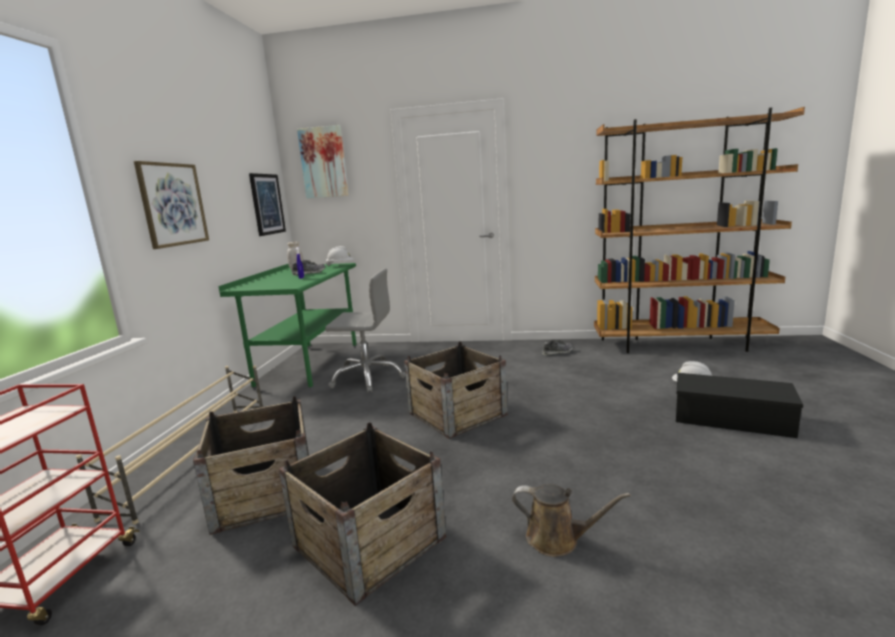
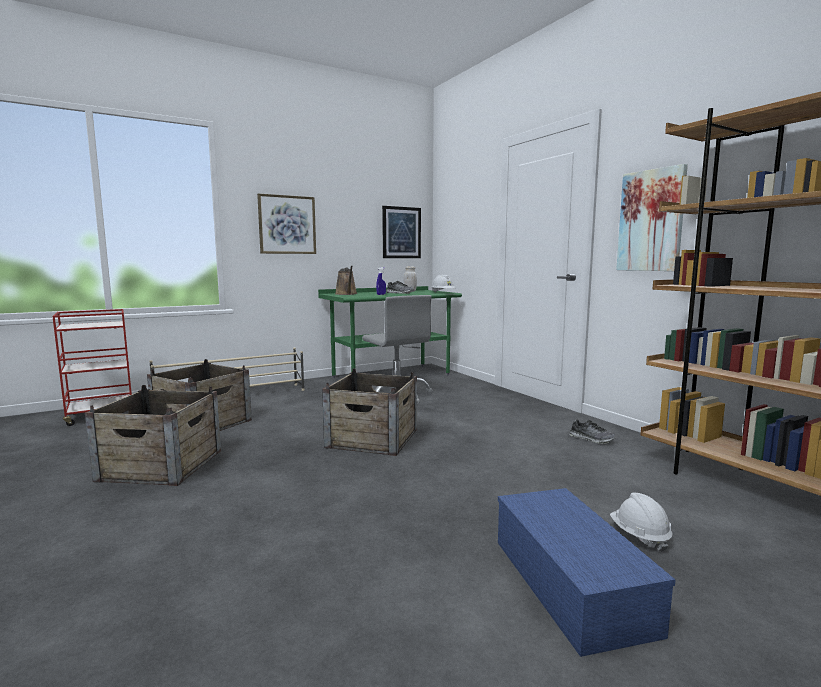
camera: 50 degrees right, 5 degrees down
(323, 162) = (455, 196): picture -> picture (651, 221)
(557, 539) = (193, 527): brown watering can -> brown watering can (346, 294)
(733, 418) = (573, 585): black storage box -> blue storage box

